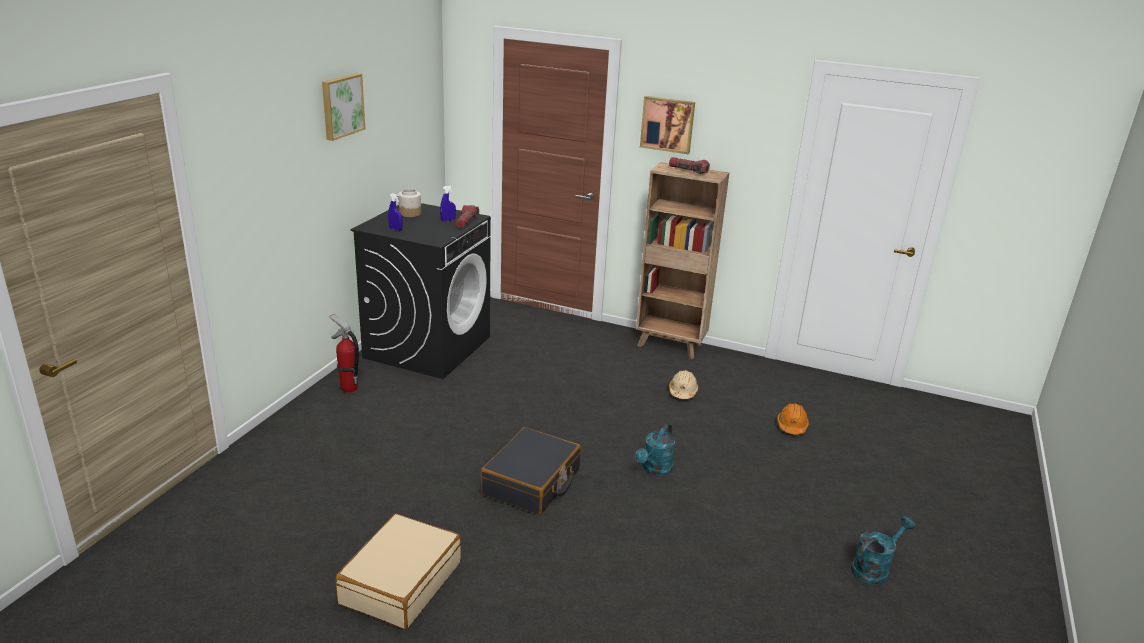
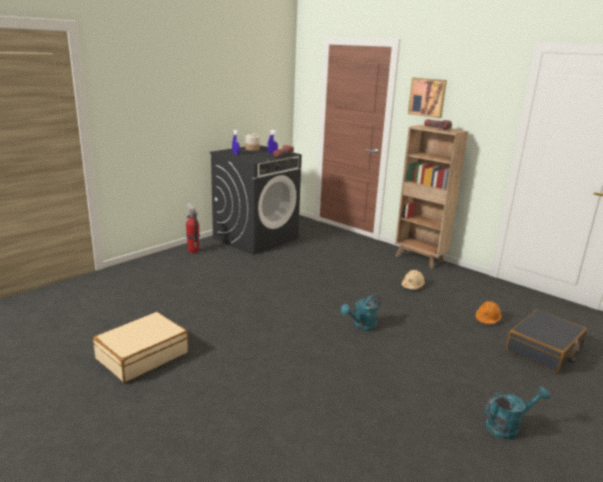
camera: 20 degrees right, 5 degrees down
(341, 106) = (209, 72): picture -> none
(532, 482) = (269, 317): black suitcase -> black suitcase (544, 350)

